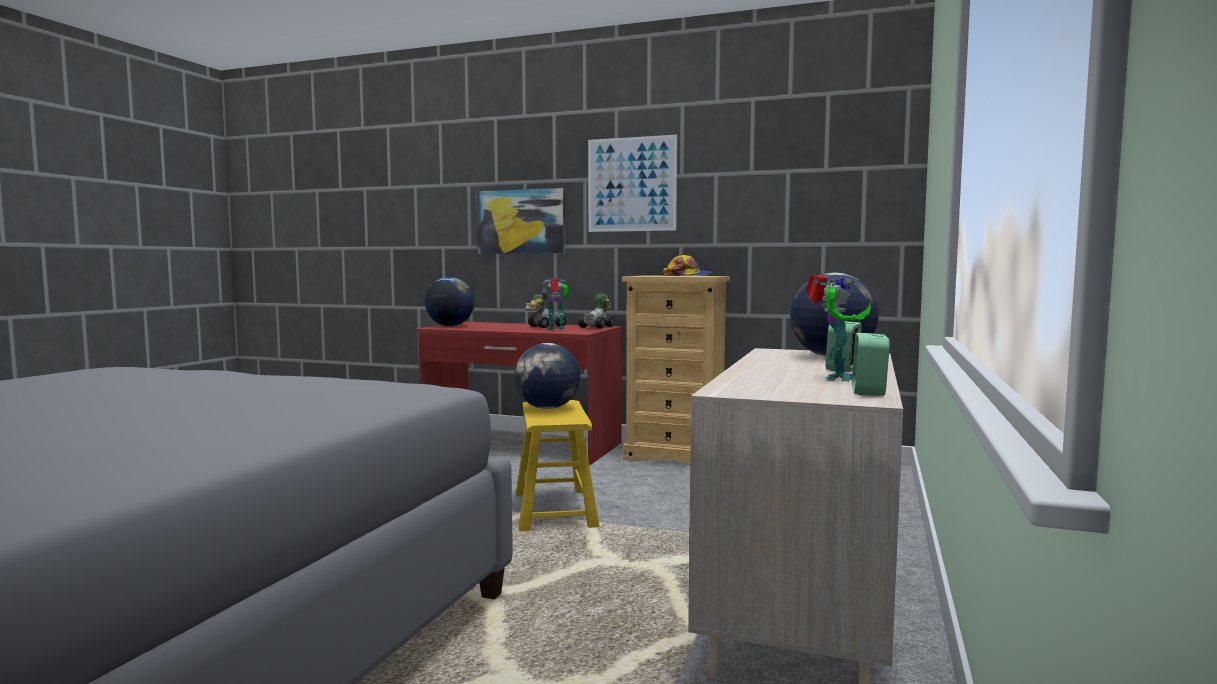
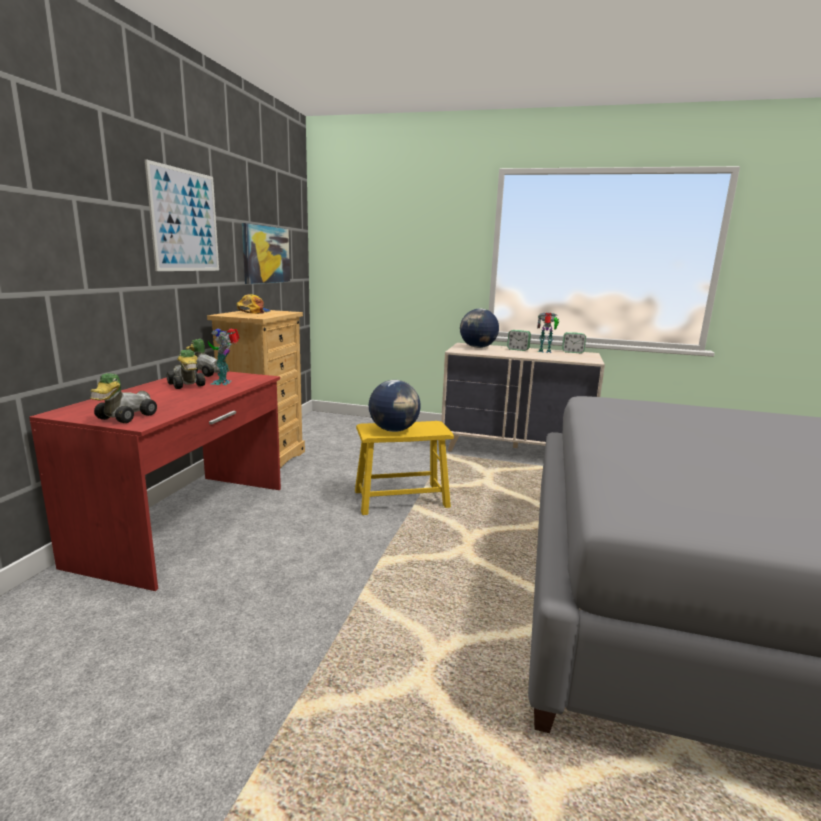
camera: 95 degrees left, 10 degrees up
(450, 326) = (123, 418): globe -> toy car
(521, 222) = (81, 256): picture -> picture (266, 254)

